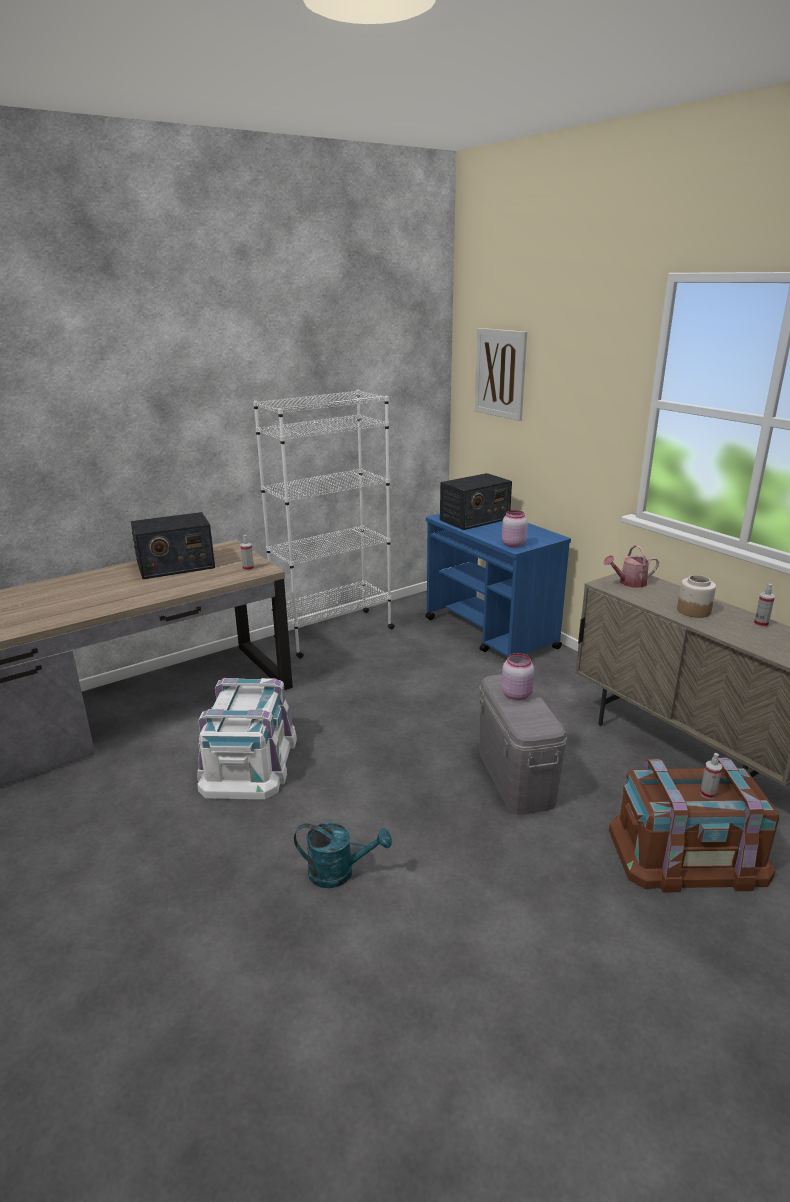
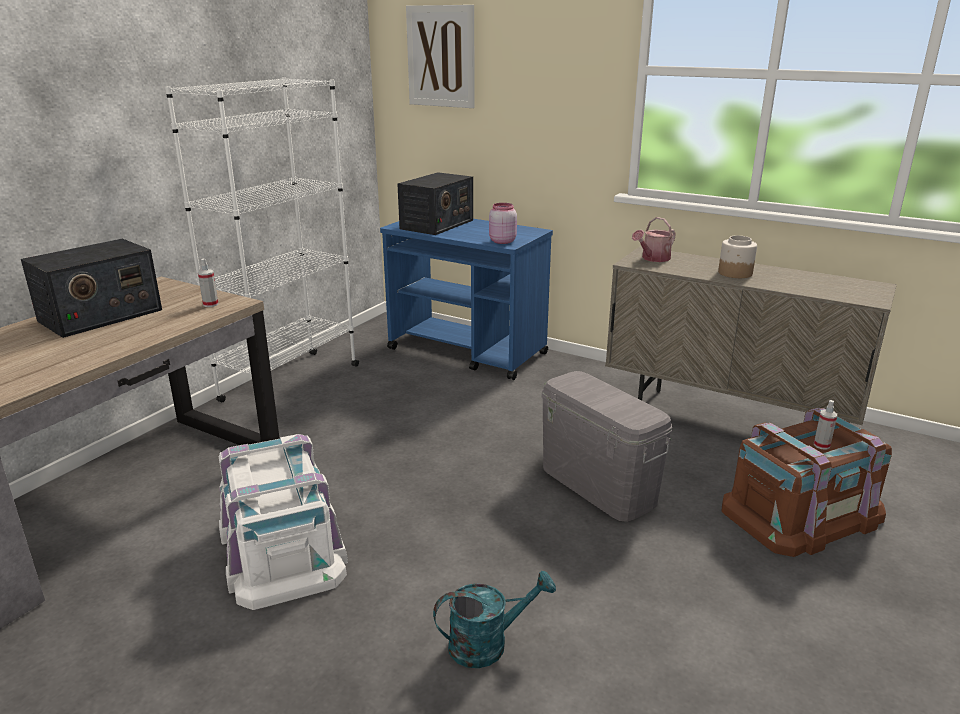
camera: 25 degrees left, 0 degrees up
(516, 694) = (593, 391): pink jar -> none
(761, 624) = (800, 275): spray bottle -> none

